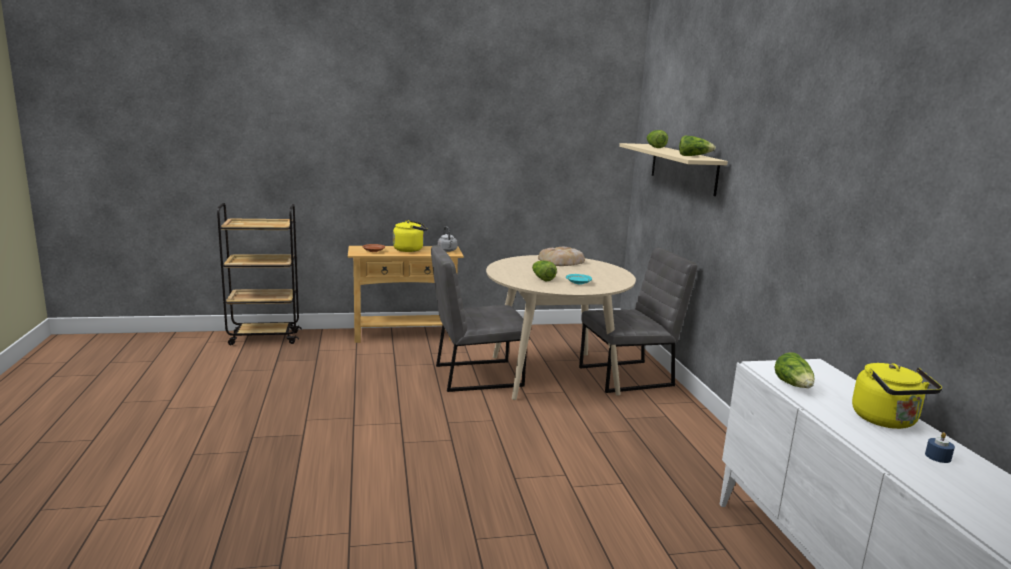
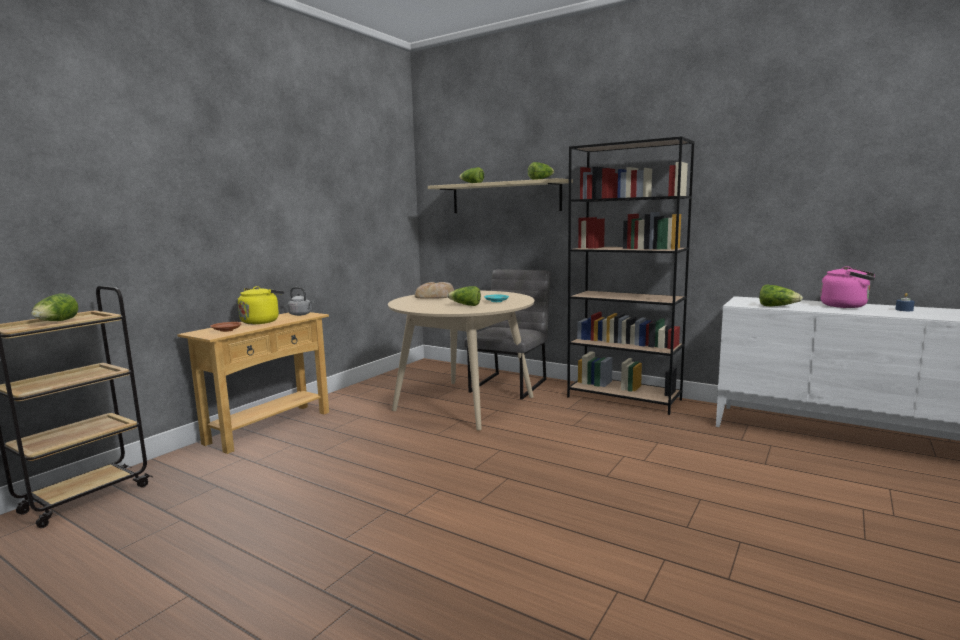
camera: 45 degrees left, 5 degrees down
(259, 223) = (56, 322): none -> lettuce
(475, 375) = (411, 428): grey chair -> none
(701, 436) = (624, 398): none -> beige bookcase
(887, 421) = (846, 306): yellow kettle -> pink kettle

